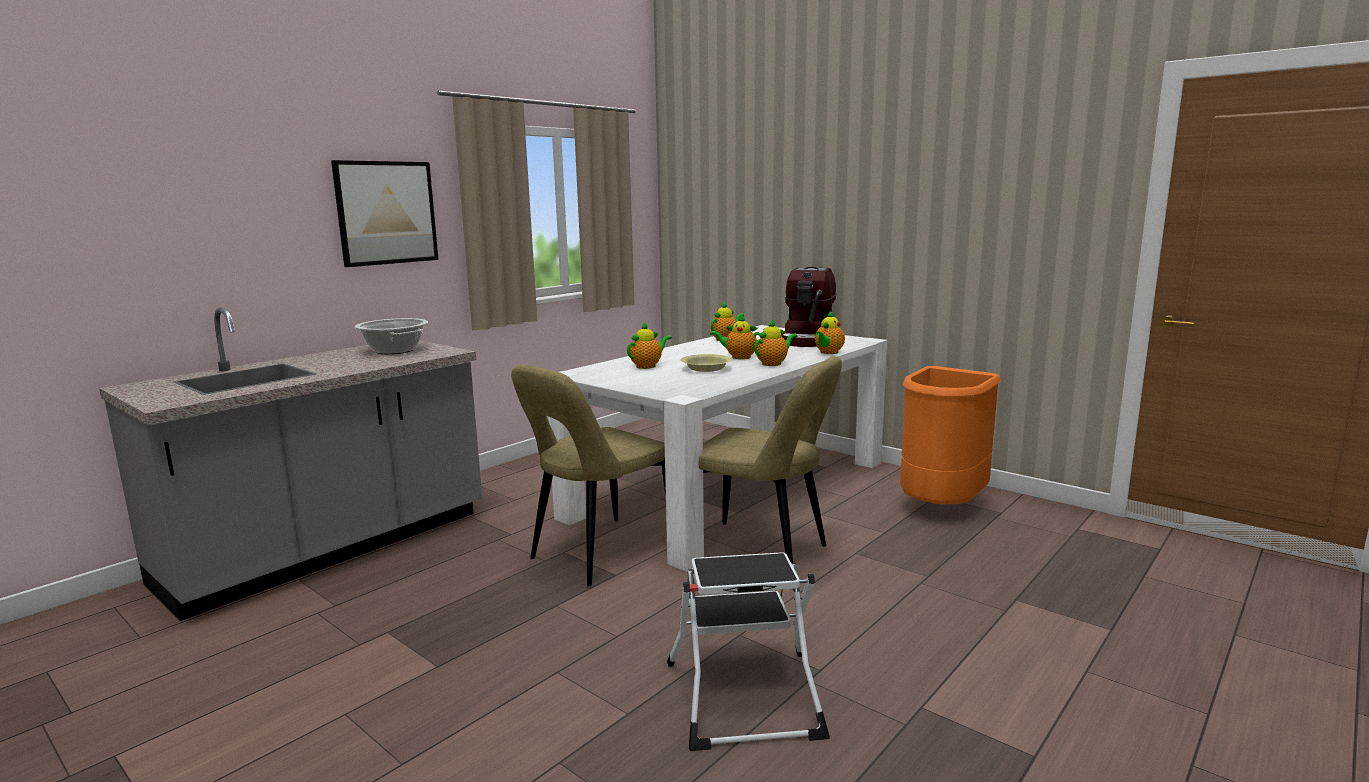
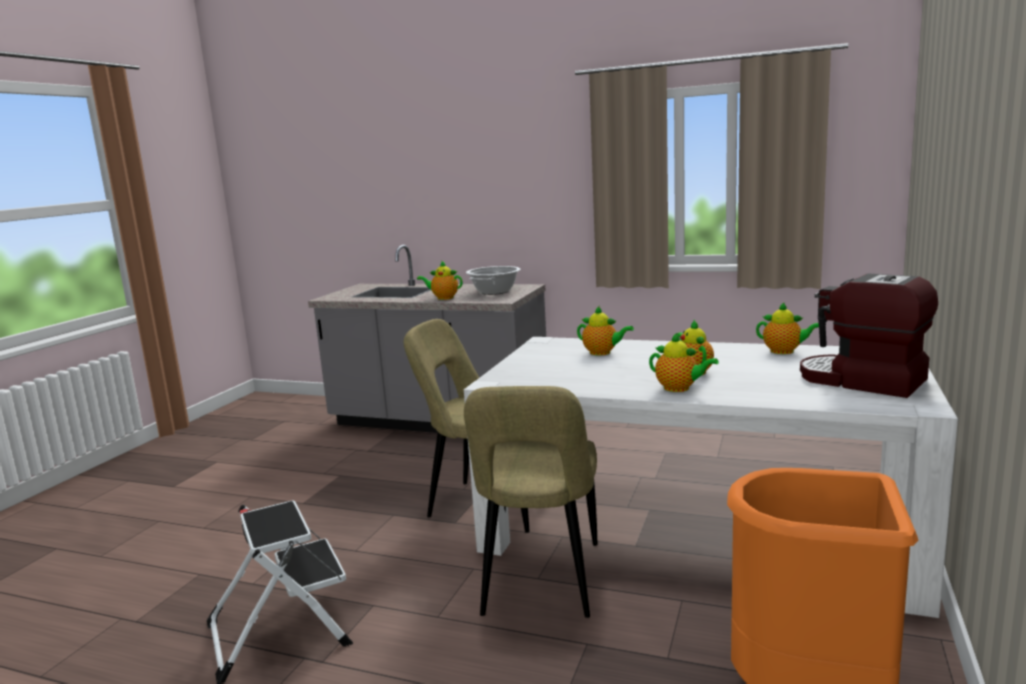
camera: 70 degrees right, 0 degrees up
(386, 213) = (538, 179): picture -> none
(706, 369) = (615, 371): yellow bowl -> none
(808, 339) = (862, 381): coffee machine -> coffee machine turned 45 degrees clockwise
(828, 352) = (787, 401): teapot -> teapot (443, 298)

